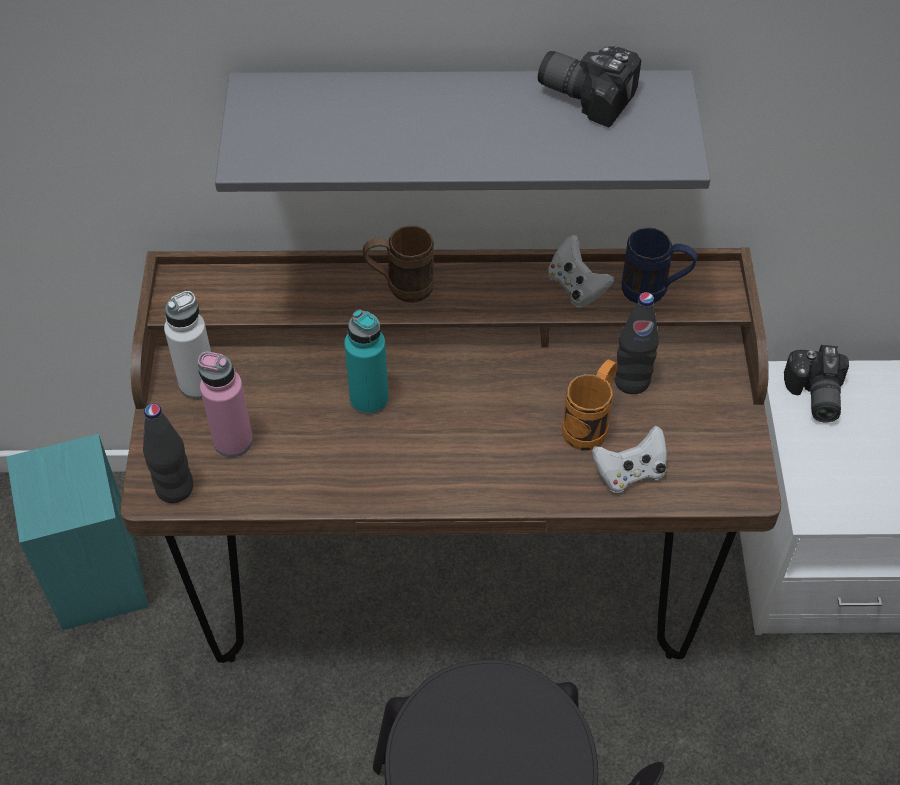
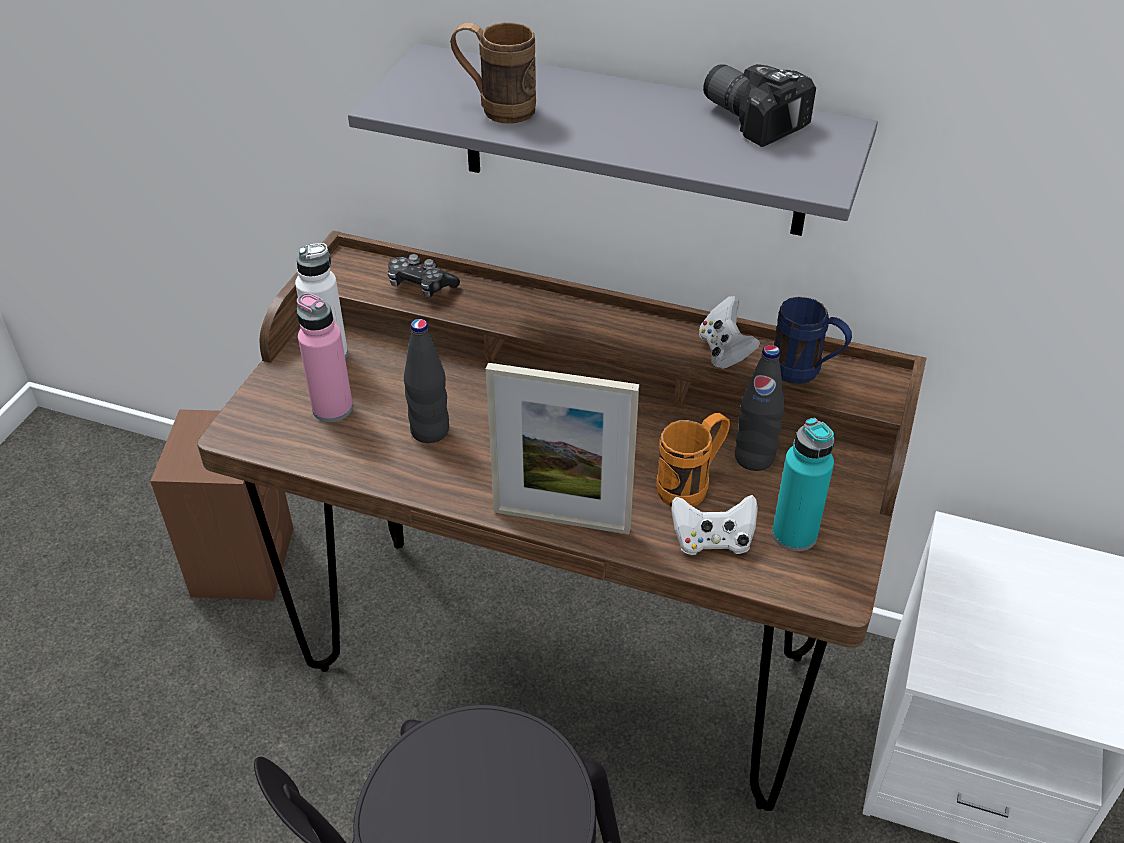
camera: 20 degrees right, 10 degrees down
(97, 575) = (244, 559): turquoise speaker -> brown speaker
(175, 488) = (257, 433): black bottle -> black bottle (430, 431)
(265, 291) = (420, 285): none -> game controller
(369, 399) = (479, 407): turquoise bottle -> turquoise bottle (794, 534)
(400, 287) = (548, 311): brown mug -> brown mug (496, 109)
(495, 492) = (561, 520): none -> picture frame
(813, 396) = (980, 558): camera -> none

